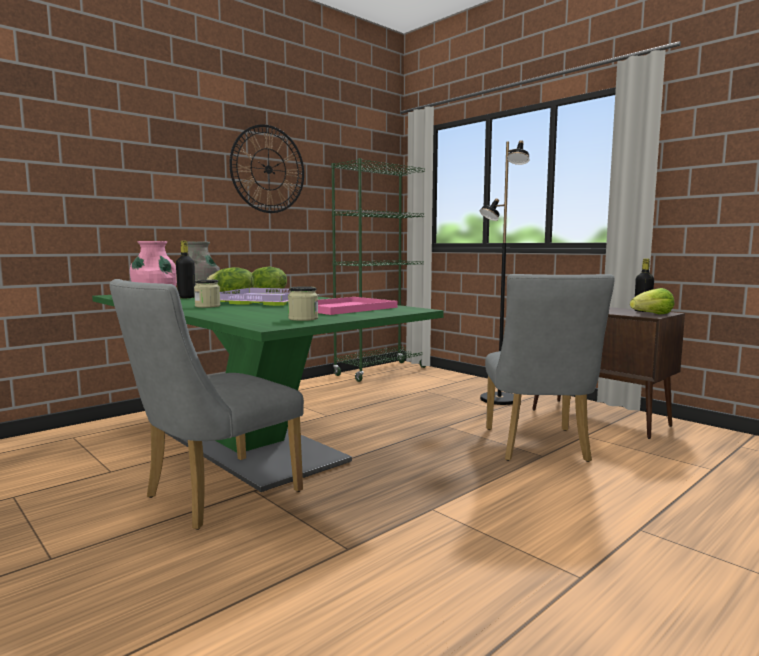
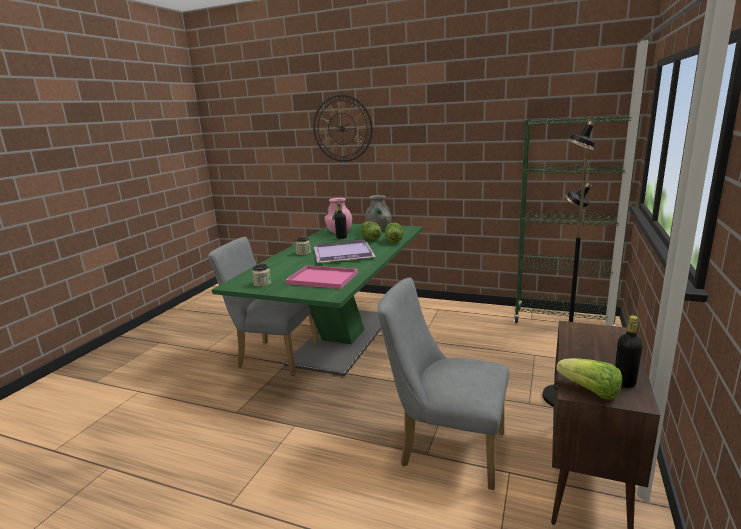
camera: 65 degrees right, 10 degrees up
(268, 169) = (462, 132): wall clock -> wall clock (342, 128)
(538, 447) = (445, 448): grey chair -> grey chair turned 45 degrees clockwise

